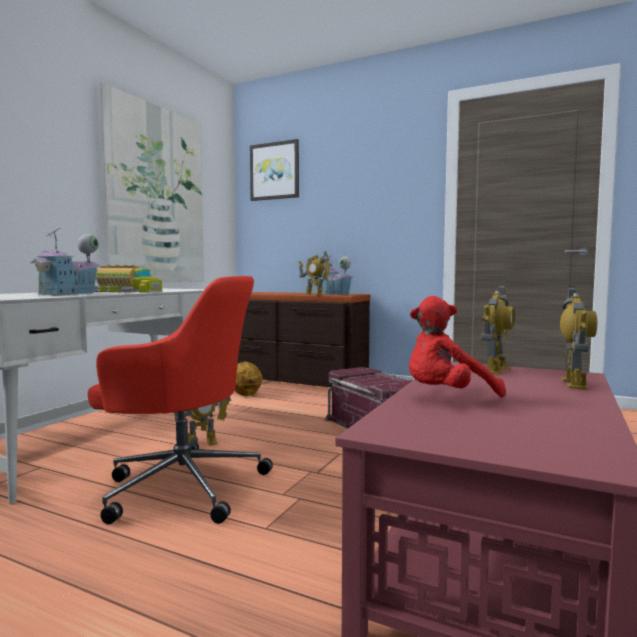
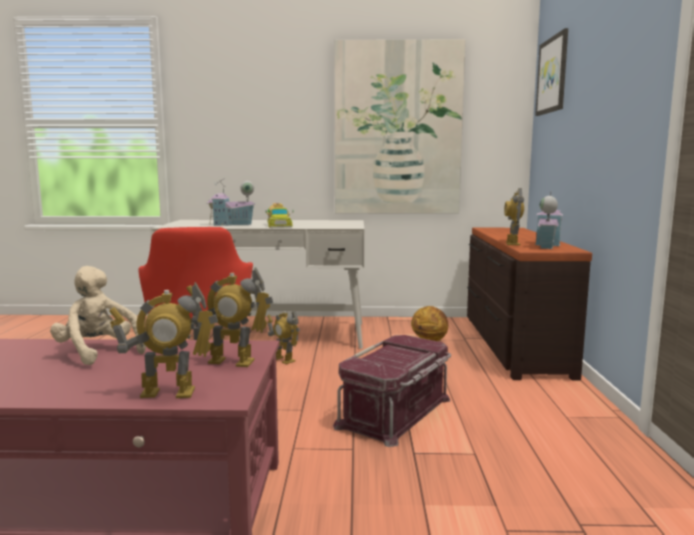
camera: 65 degrees right, 5 degrees up
(446, 397) = (98, 352): red plush toy -> beige plush toy

